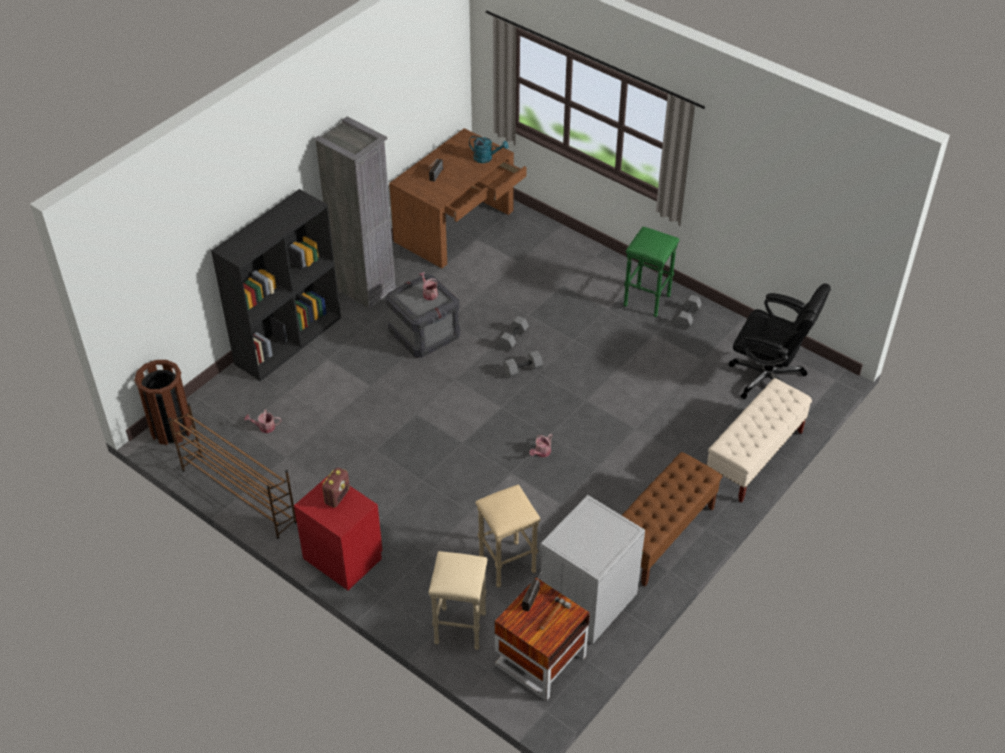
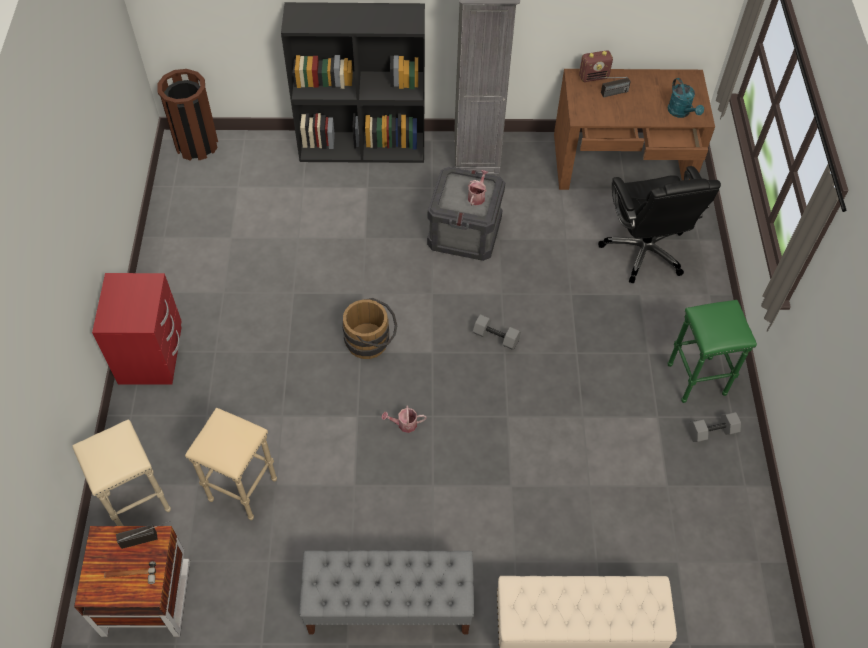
camera: 50 degrees right, 10 degrees up
(238, 495) = (163, 235): brown shoe rack -> none
(264, 427) = (251, 200): watering can -> none
(337, 496) = (139, 297): radio -> radio (594, 77)
(460, 432) = (371, 342): none -> brown bucket
(512, 339) = (527, 302): grey dumbbell -> none
(586, 600) = (250, 590): white washing machine -> none
(661, 535) = (388, 605): brown bench -> grey bench
(767, 378) = (704, 567): black office chair -> black office chair (644, 250)

